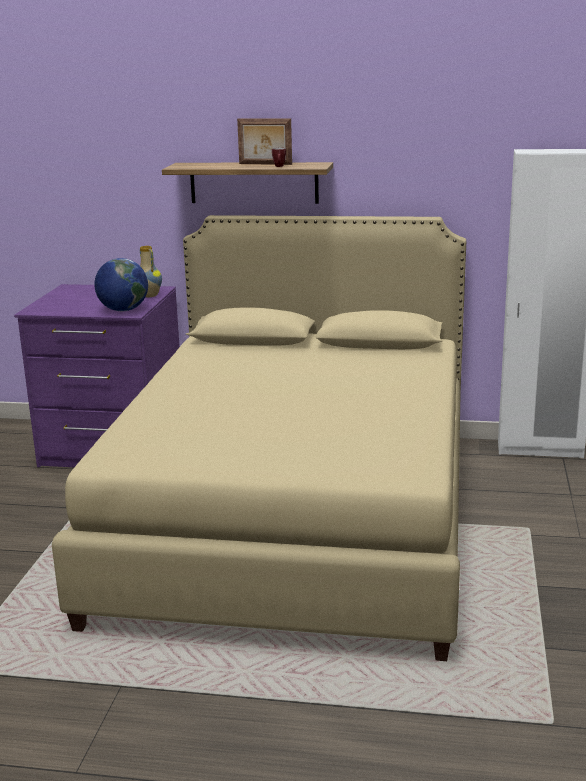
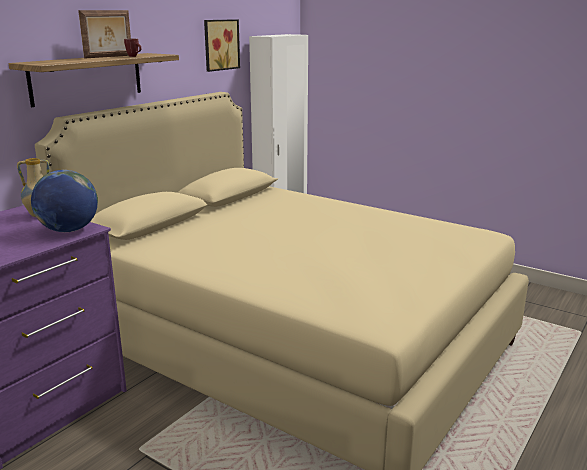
camera: 65 degrees left, 0 degrees up
(455, 158) = (220, 45): none -> picture

